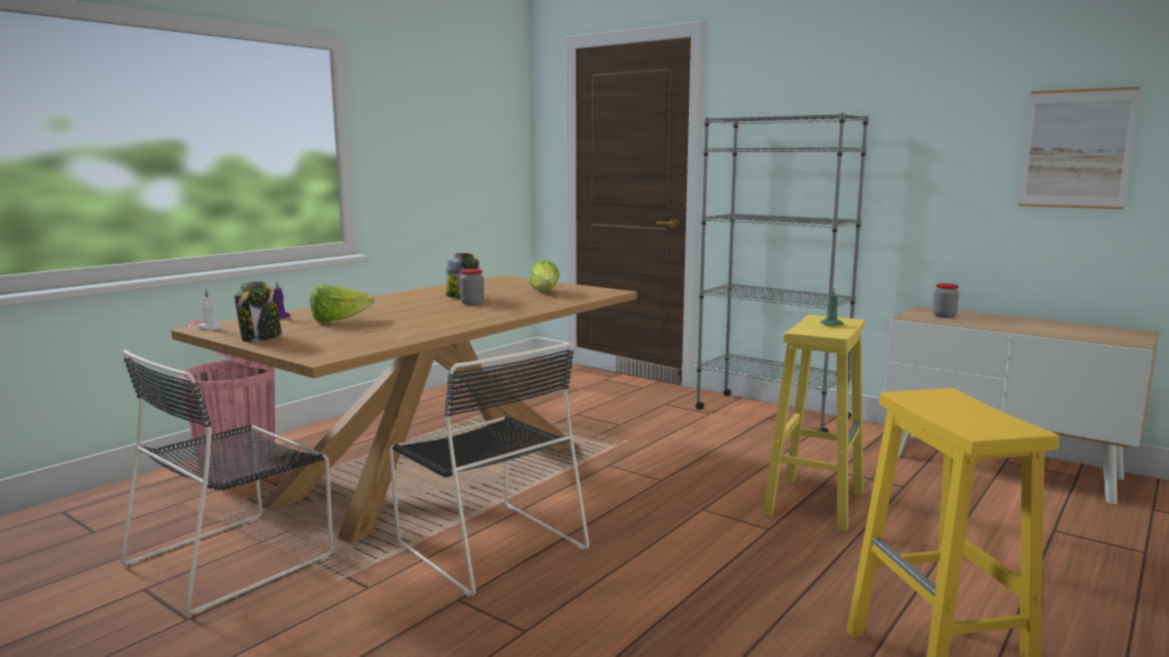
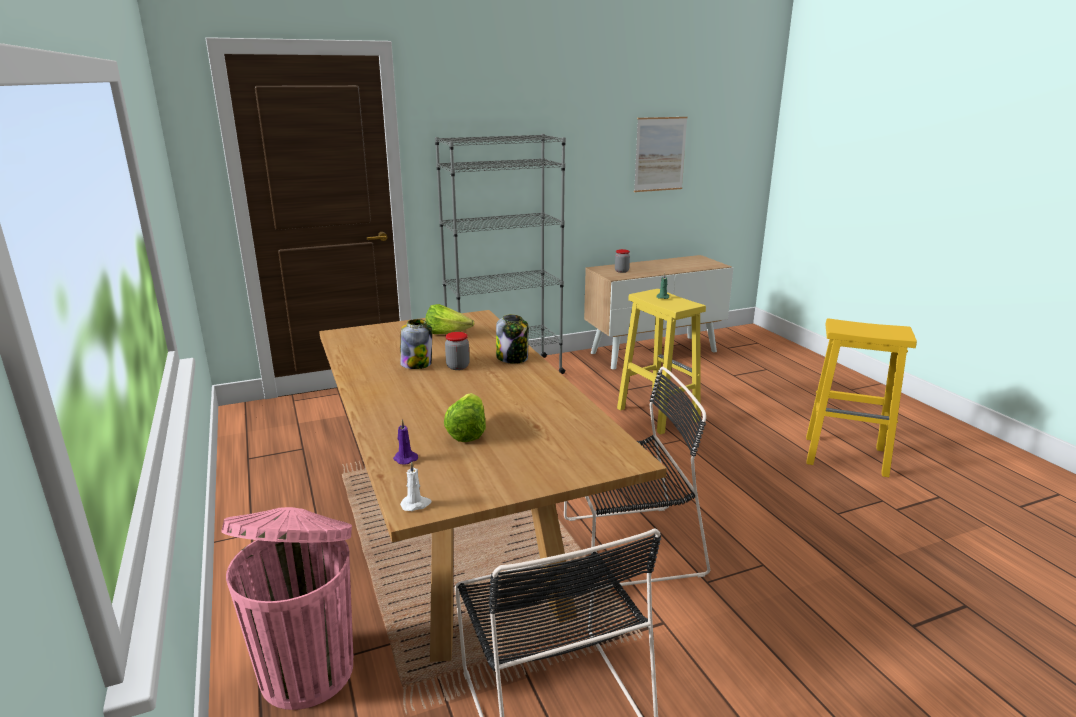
camera: 60 degrees left, 10 degrees up
(261, 338) = (512, 479): jar -> jar (512, 358)

